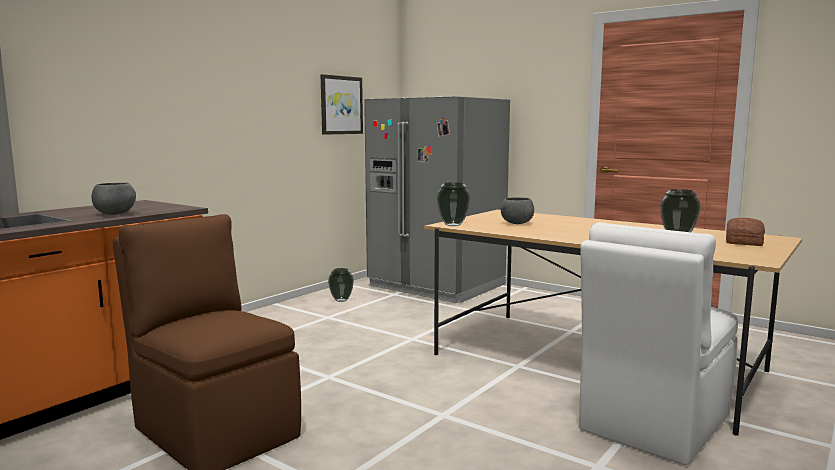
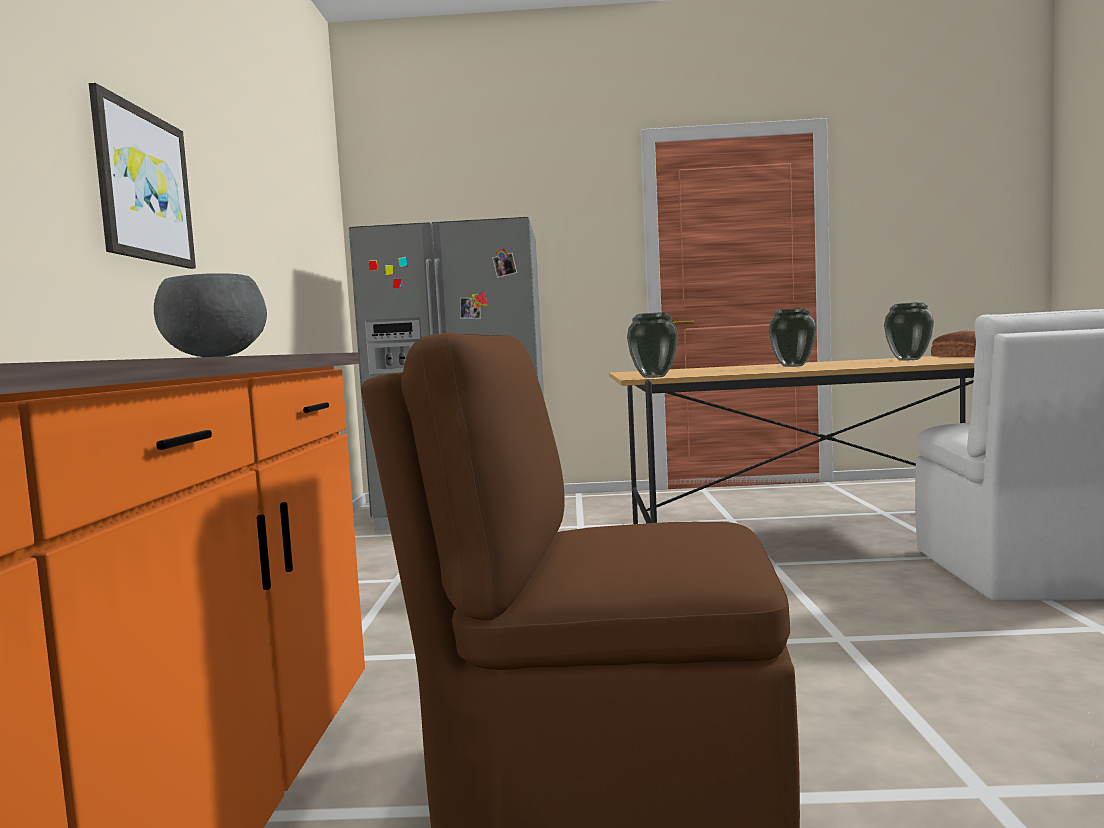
camera: 35 degrees left, 5 degrees down
(341, 105) = (298, 239): picture -> picture (142, 186)
(341, 300) = (368, 556): vase -> vase (792, 366)
(517, 223) = (711, 371): grey bowl -> none

